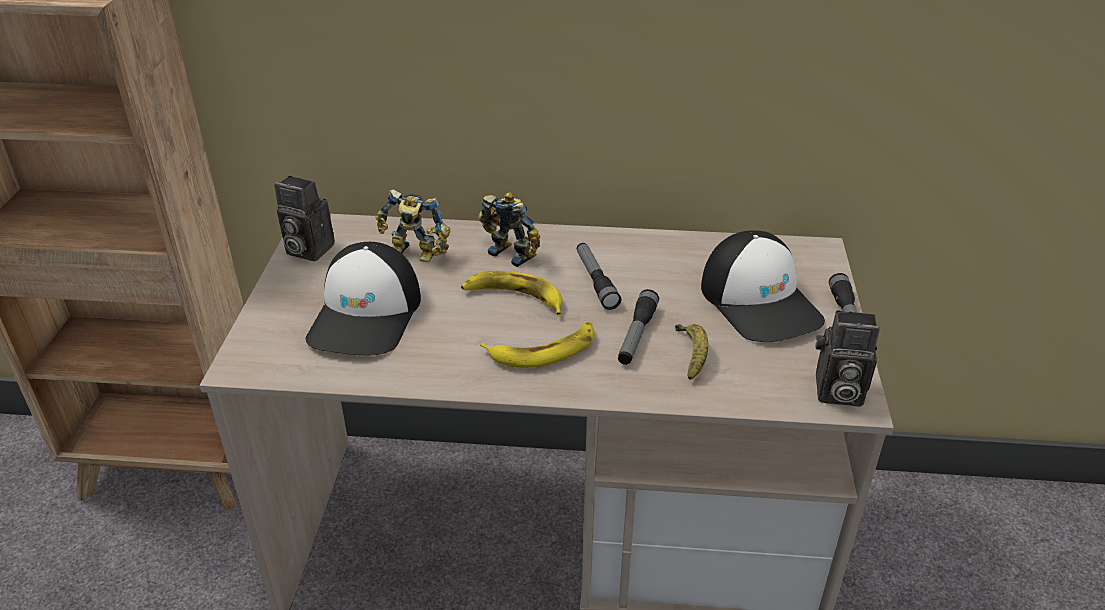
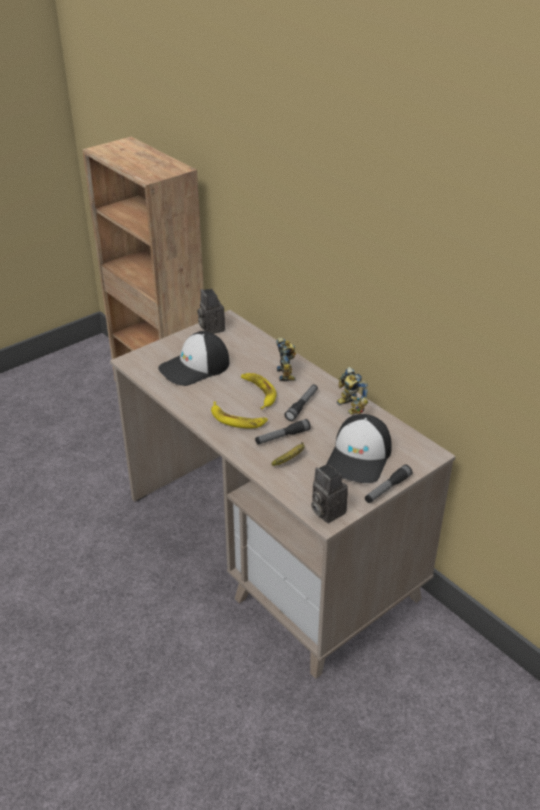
camera: 45 degrees right, 0 degrees up
(414, 256) = (246, 353): toy robot -> toy robot (349, 407)

